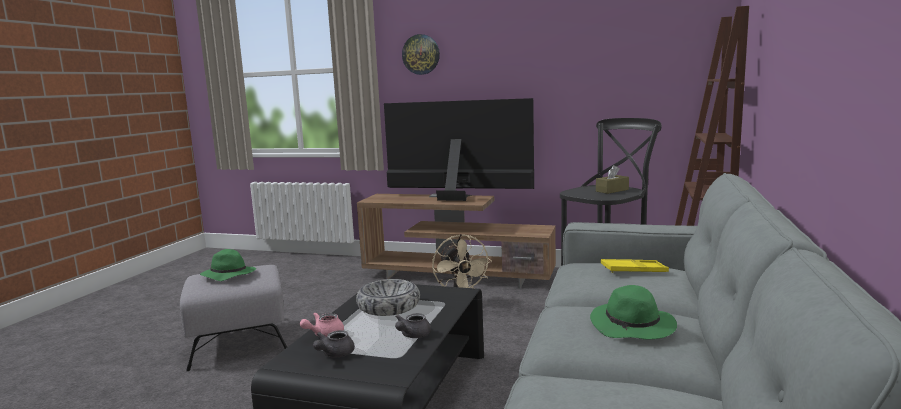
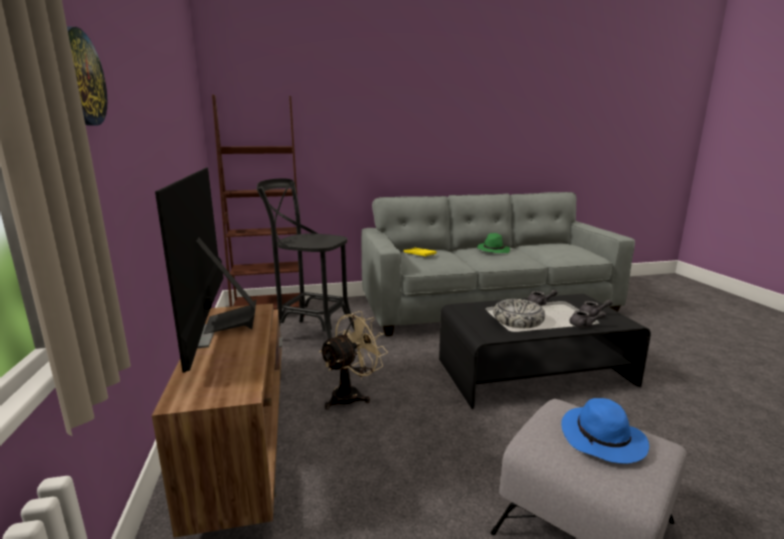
camera: 120 degrees left, 5 degrees up
(228, 275) = (603, 439): green hat -> blue hat
(324, 334) = (584, 325): pink teapot -> grey teapot
(612, 190) = (305, 238): brown tissue box -> none

